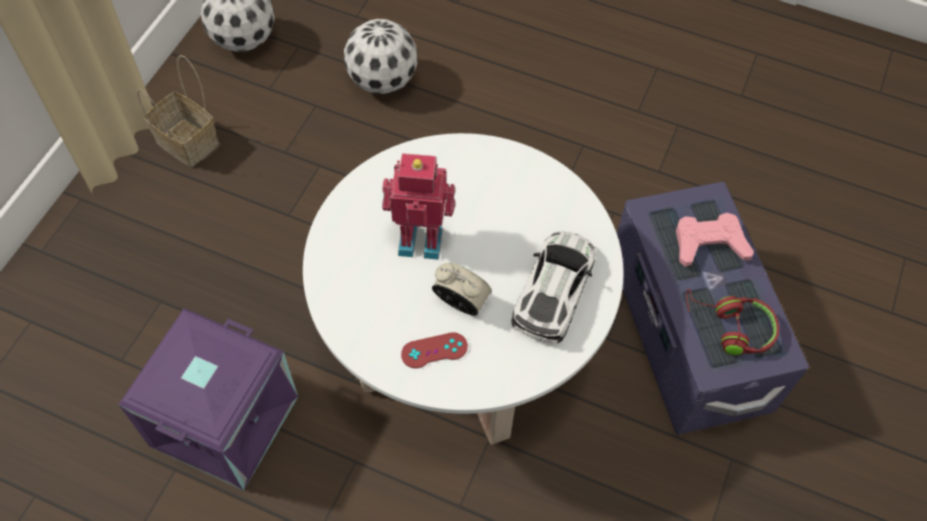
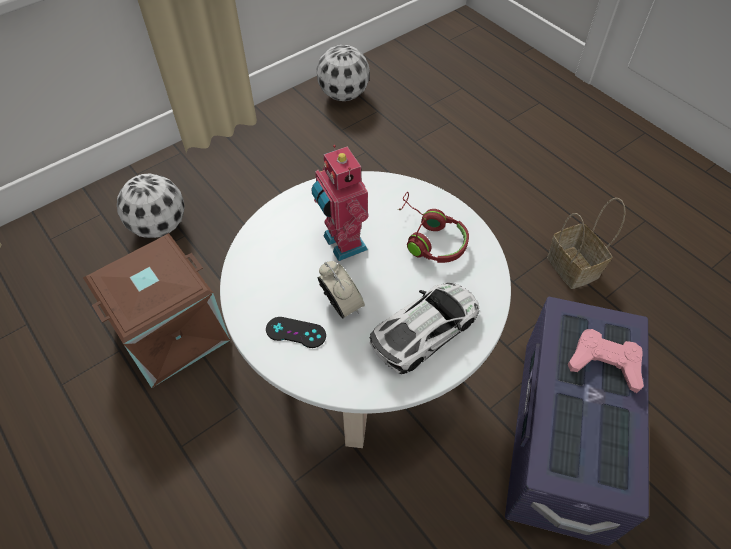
camera: 30 degrees right, 5 degrees down
(189, 143) = (268, 144): basket -> basket (574, 268)
(223, 419) = (171, 331): purple storage box -> brown storage box
(382, 80) = (422, 152): football -> football (160, 226)
(420, 238) = (342, 244): toy robot -> toy robot turned 150 degrees counterclockwise
(434, 350) = (296, 332): red game controller -> black game controller
(730, 327) = (586, 443): red headphones -> red headphones (429, 238)

